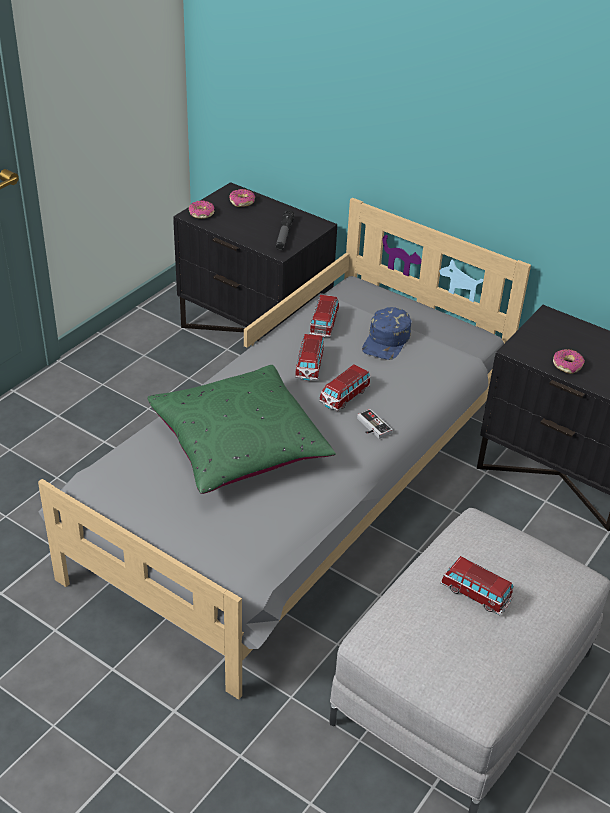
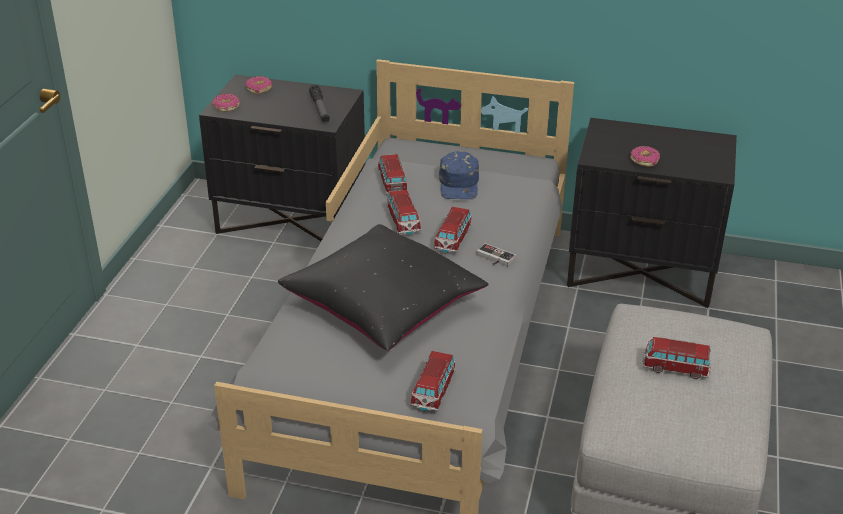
camera: 20 degrees left, 5 degrees down
(230, 545) = (433, 391): none -> toy car
(239, 445) = (383, 305): green pillow -> black pillow

